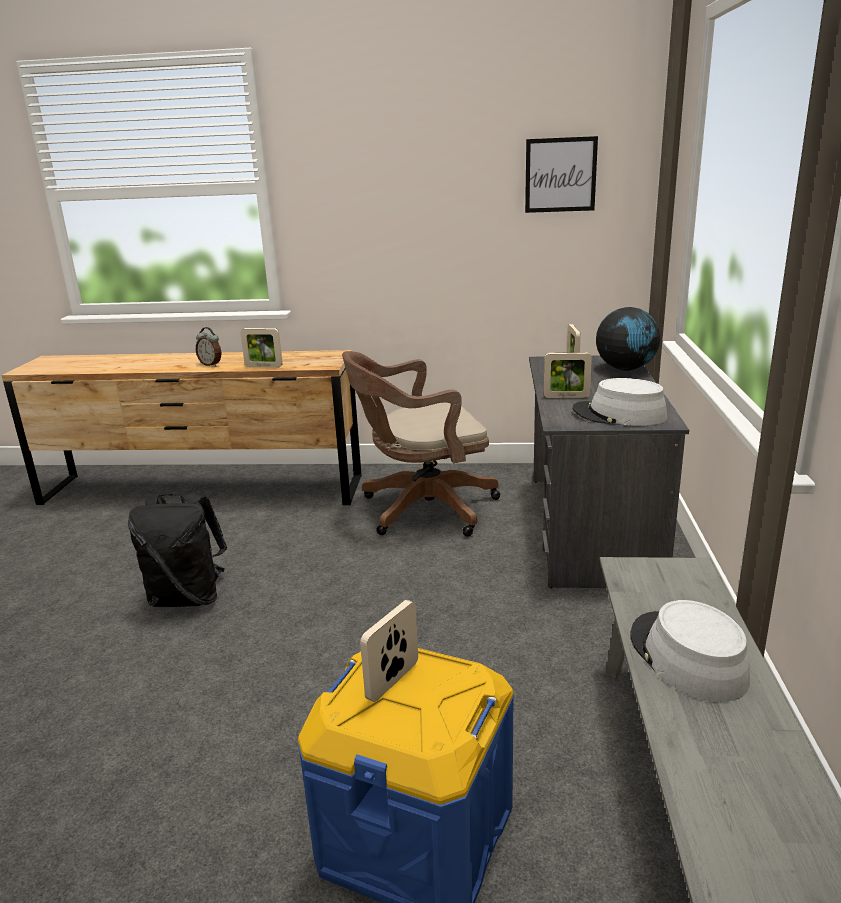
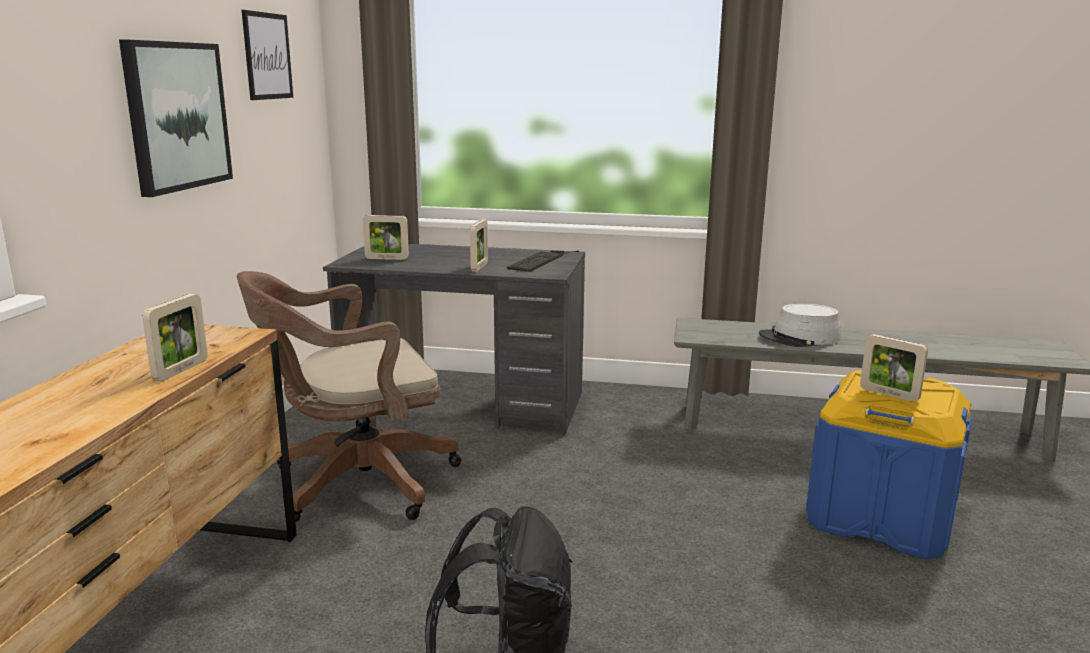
camera: 85 degrees left, 5 degrees down
(211, 365) = (89, 411): alarm clock -> none
(422, 509) = (355, 483): brown office chair -> brown office chair turned 75 degrees clockwise
(428, 223) = (176, 116): none -> picture
(619, 415) = (541, 260): grey hat -> keyboard
(625, 369) = (414, 247): globe -> none

